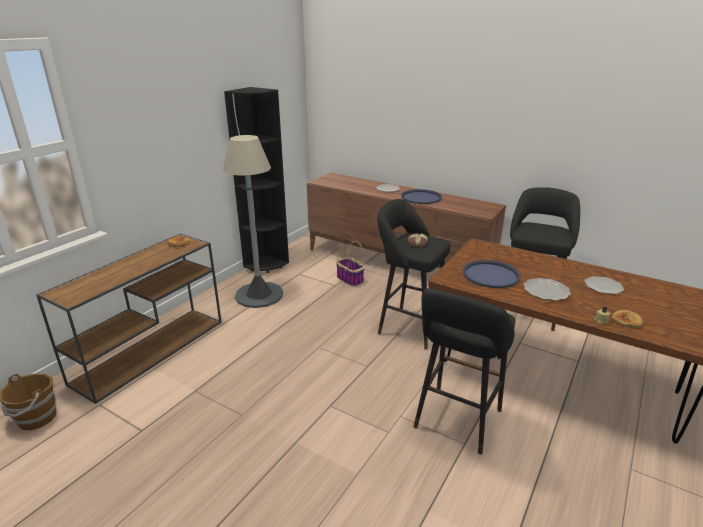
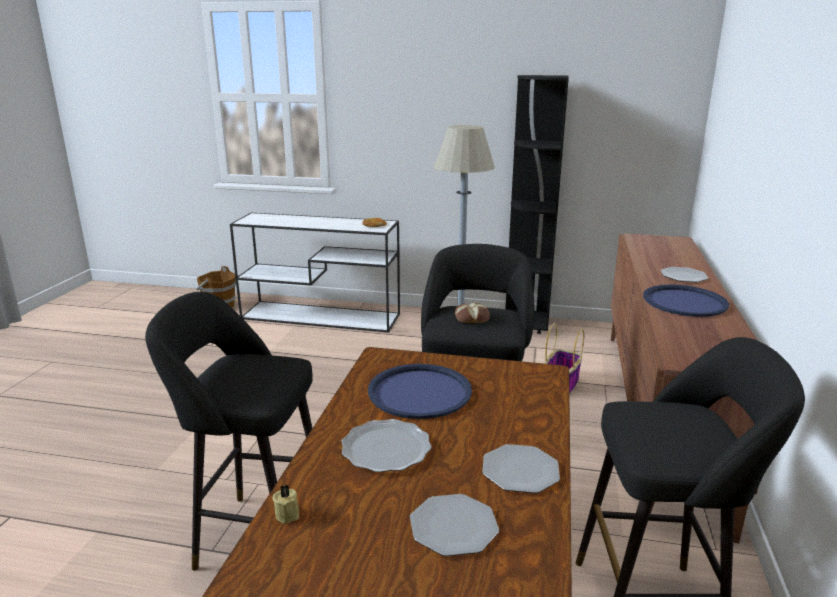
camera: 70 degrees right, 5 degrees down
(152, 350) = (322, 316): brown console table -> white console table
(563, 266) = (520, 470): none -> plate
(627, 321) = (297, 553): bread -> none

